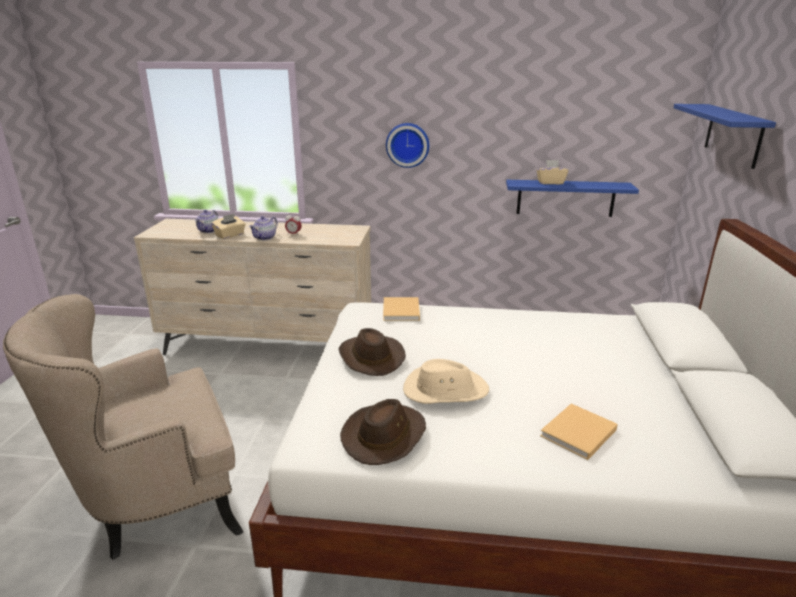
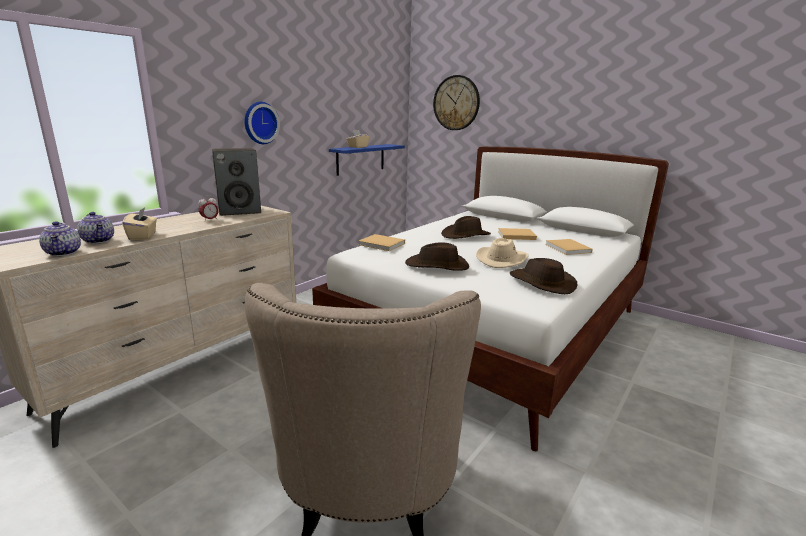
camera: 60 degrees left, 5 degrees down
(265, 238) = (191, 228): teapot -> teapot (64, 253)
(334, 232) = (240, 211): none -> speaker
(514, 344) = (465, 235): none -> brown hat
(575, 377) = (515, 235): none -> beige book
(733, 134) = (456, 103): blue shelf -> wall clock

